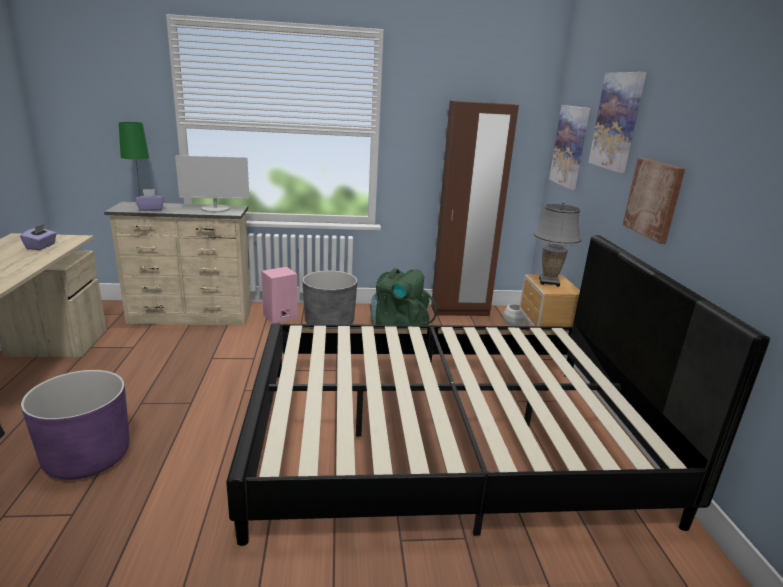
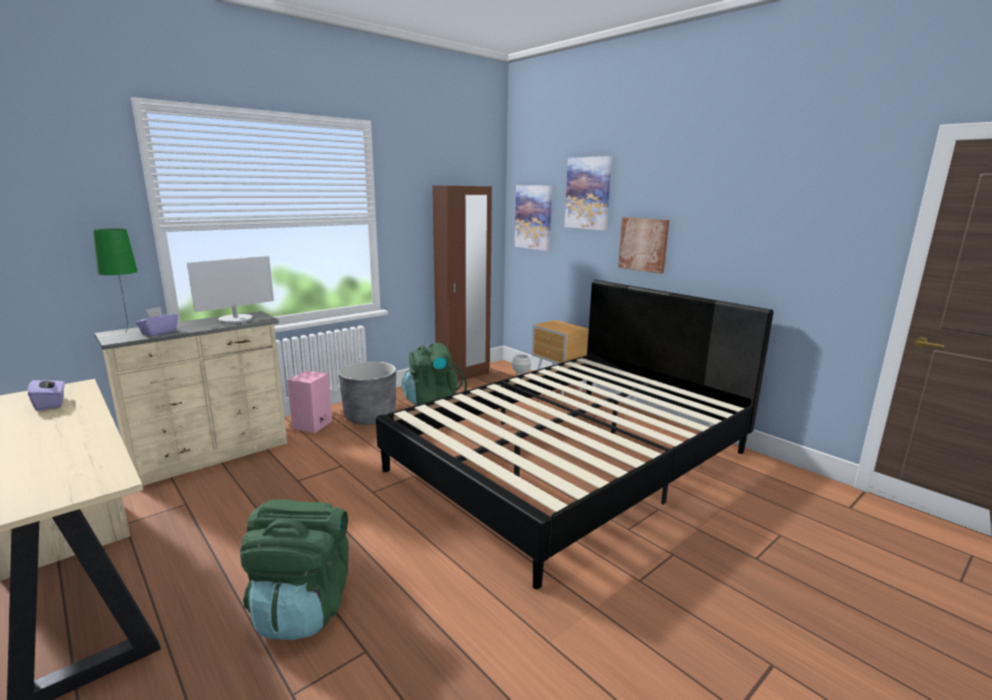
camera: 35 degrees left, 5 degrees down
(87, 457) = (303, 607): purple planter -> green backpack
(549, 282) = (556, 326): grey table lamp -> none

